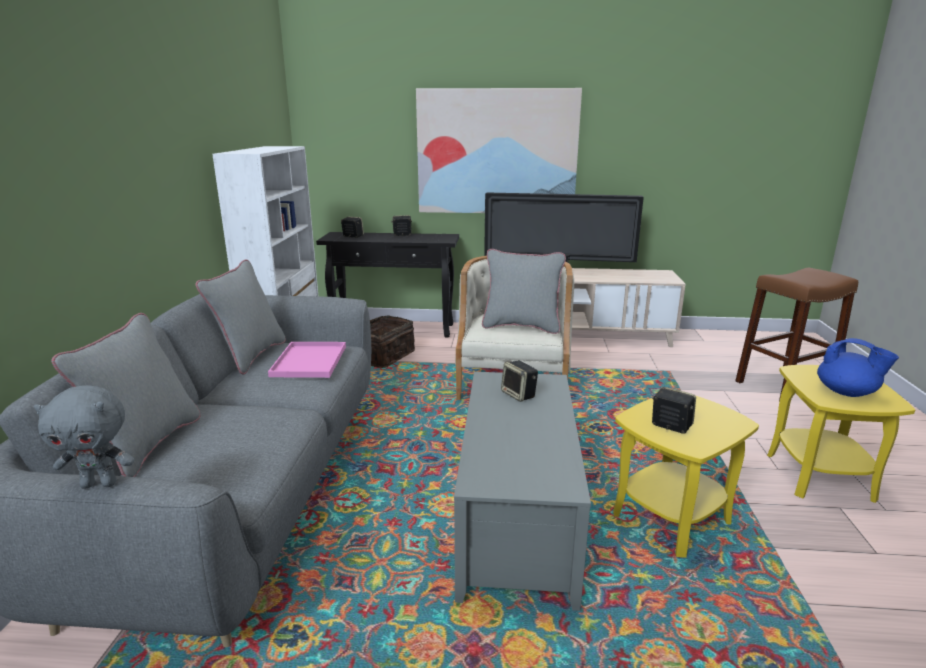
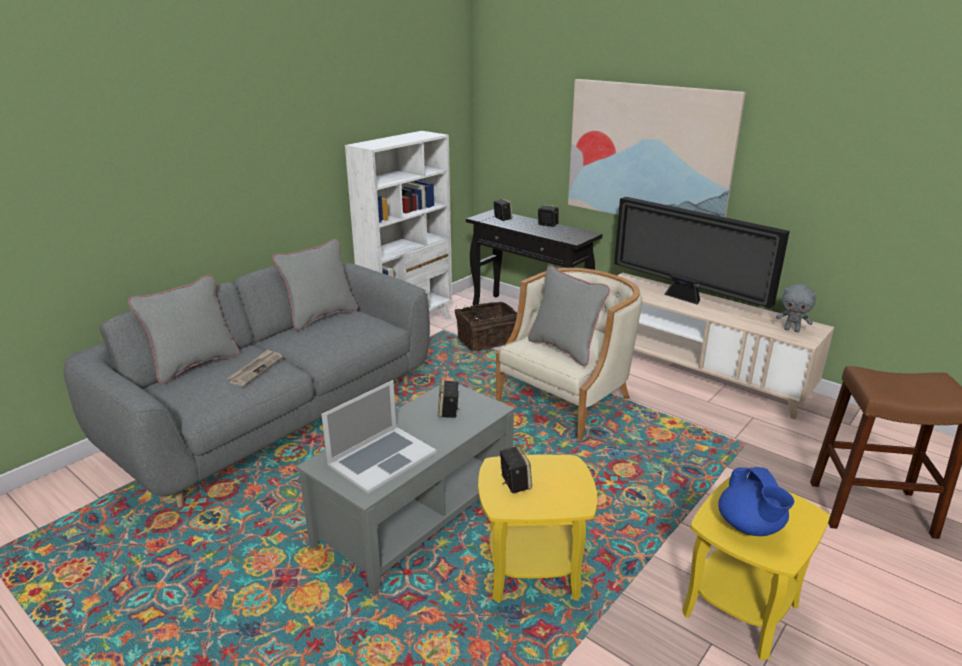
camera: 35 degrees right, 5 degrees up
(100, 484) = (110, 381): grey plush toy -> grey plush toy (792, 330)
(253, 422) = (256, 369): none -> newspaper
(310, 361) = (345, 333): pink tray -> none
(528, 453) = (381, 458): none -> laptop

